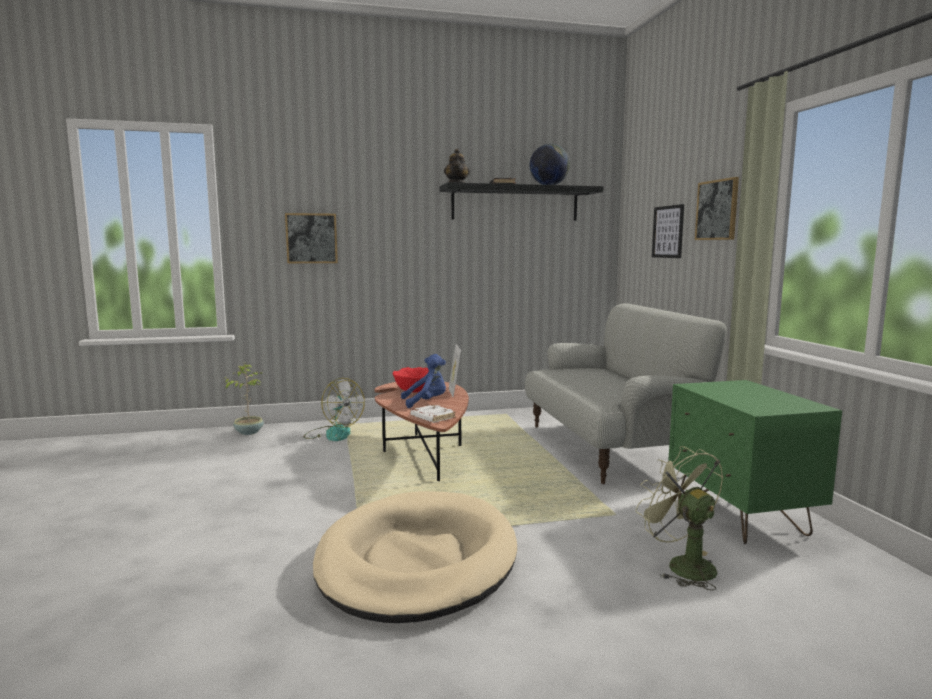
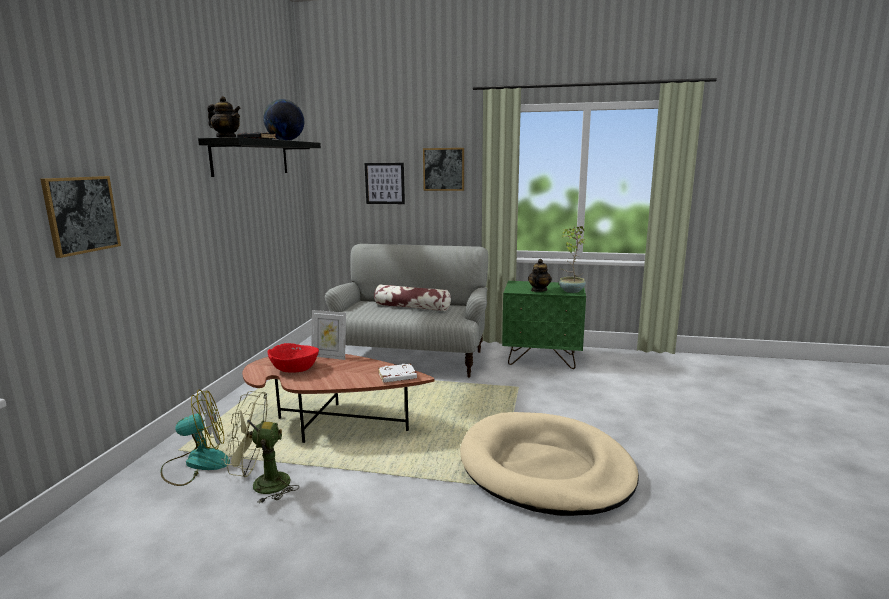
camera: 65 degrees left, 5 degrees up
(249, 432) = (80, 530): potted plant -> potted plant (570, 291)
(426, 402) = (347, 371): blue plush toy -> none
(613, 383) = (412, 307): none -> pillow
(682, 565) = (588, 389): green fan -> green fan (262, 485)
(724, 394) = (538, 290): none -> teapot

